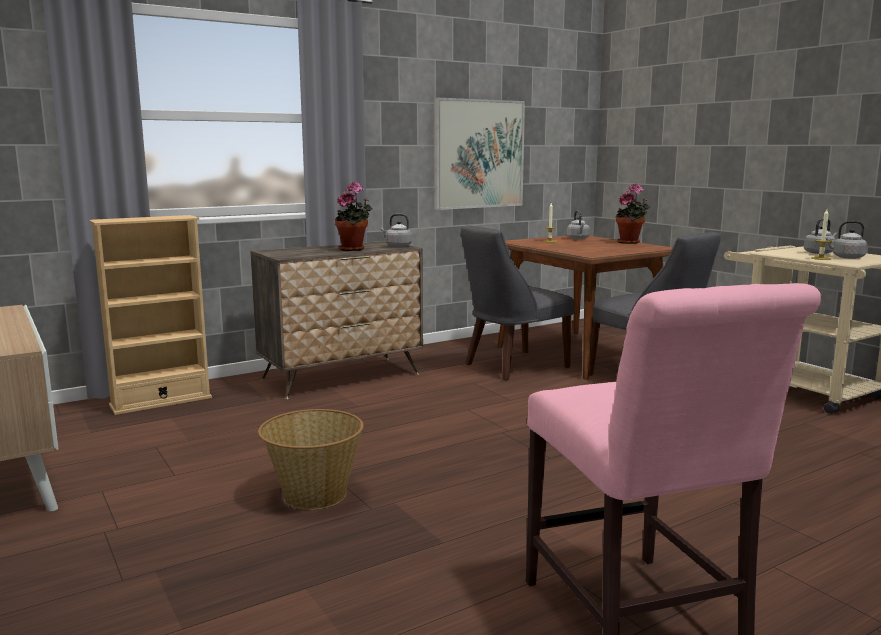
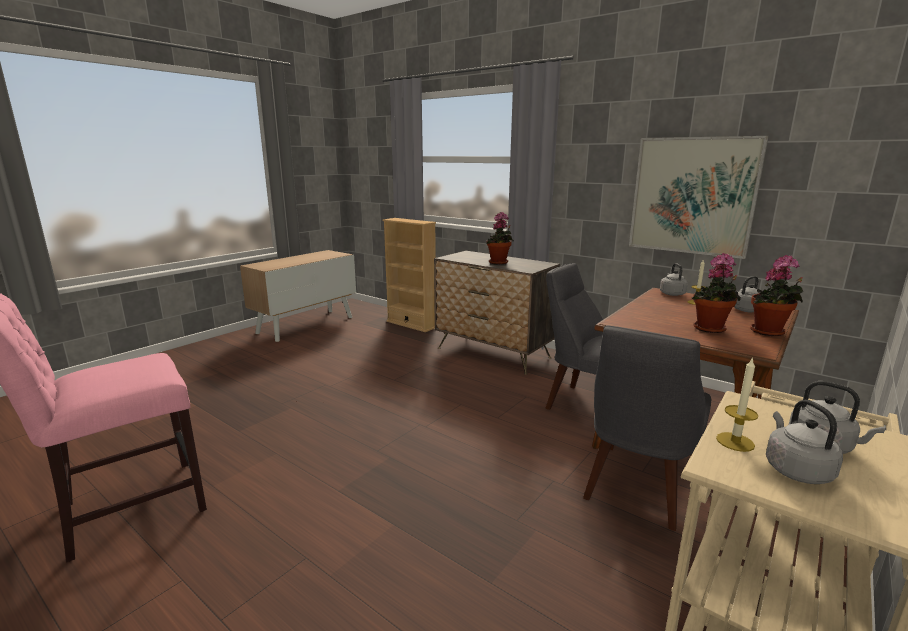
camera: 70 degrees right, 5 degrees up
(314, 494) = (298, 385): basket -> none
(397, 246) = (532, 268): grey kettle -> grey kettle (671, 293)
(619, 247) = (710, 329): none -> potted plant

